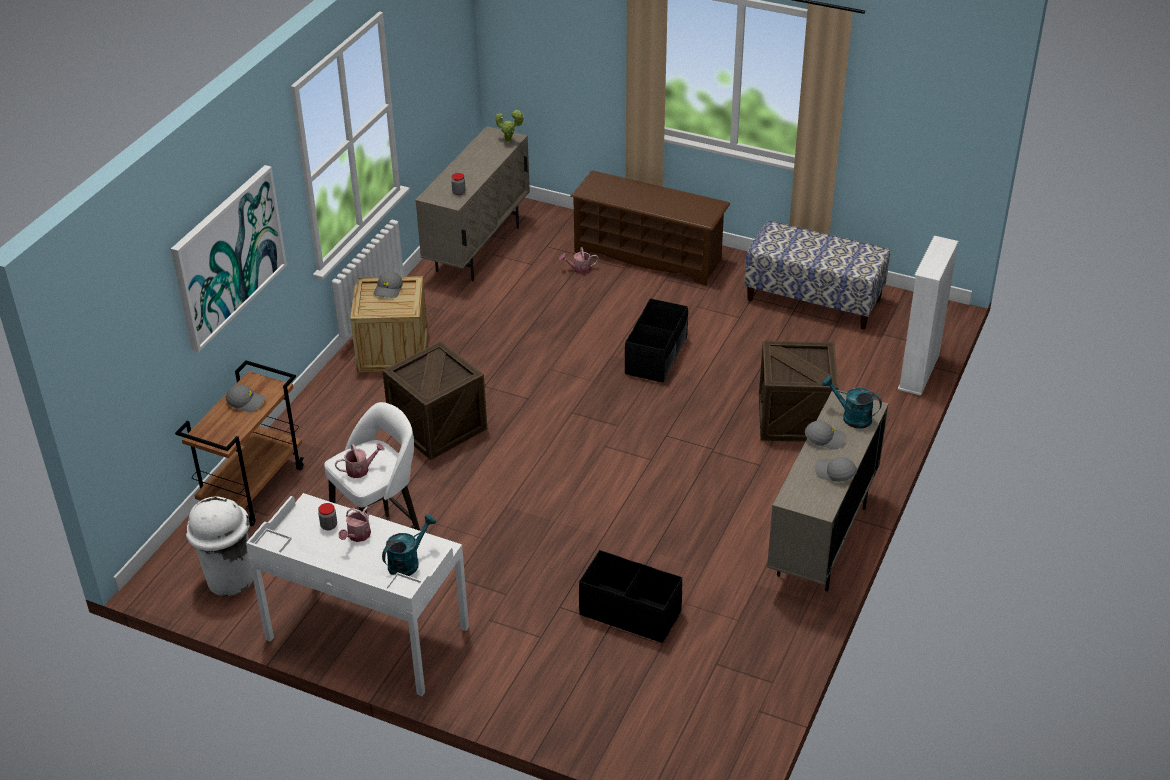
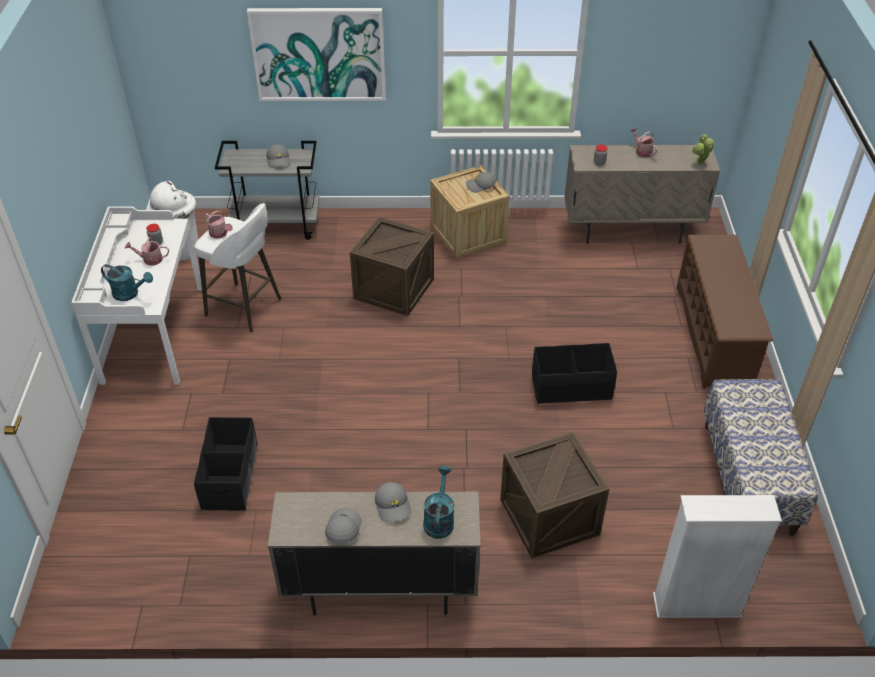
camera: 65 degrees right, 5 degrees up
(253, 487) = (277, 225): brown cart -> grey cart
(579, 269) = (654, 298): watering can -> watering can (642, 151)

